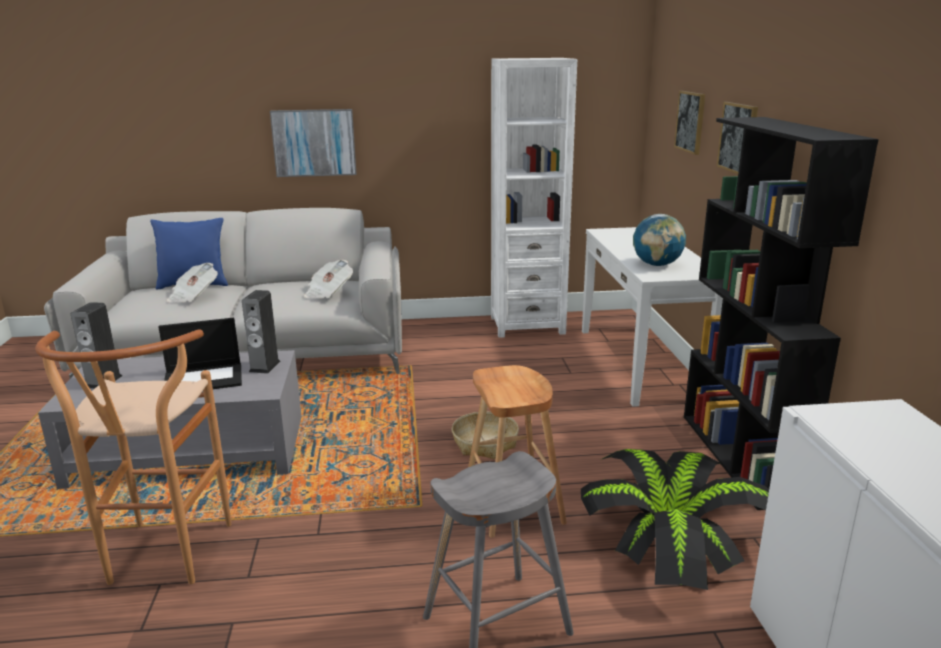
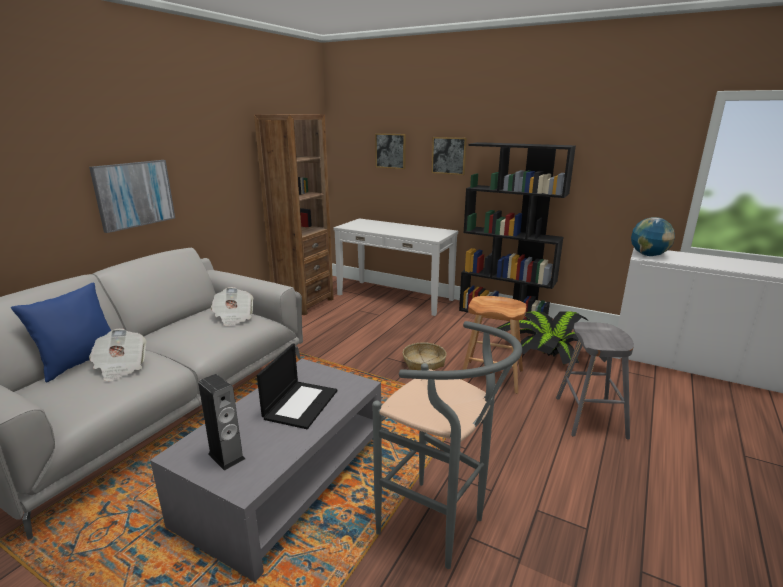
camera: 55 degrees left, 0 degrees up
(163, 560) = (440, 528): brown stool -> grey stool
(264, 366) = (315, 375): speaker -> none
(527, 325) = (303, 303): white bookcase -> brown bookcase
(657, 264) = (419, 233): globe -> globe (648, 255)

